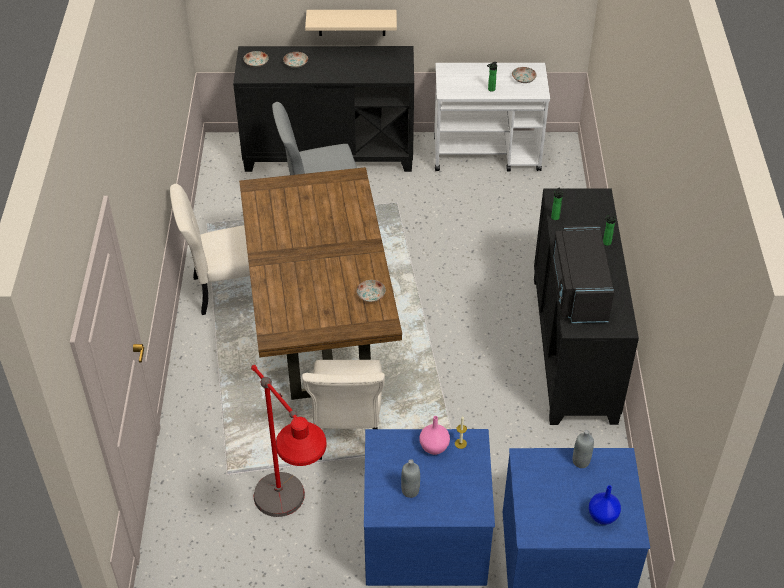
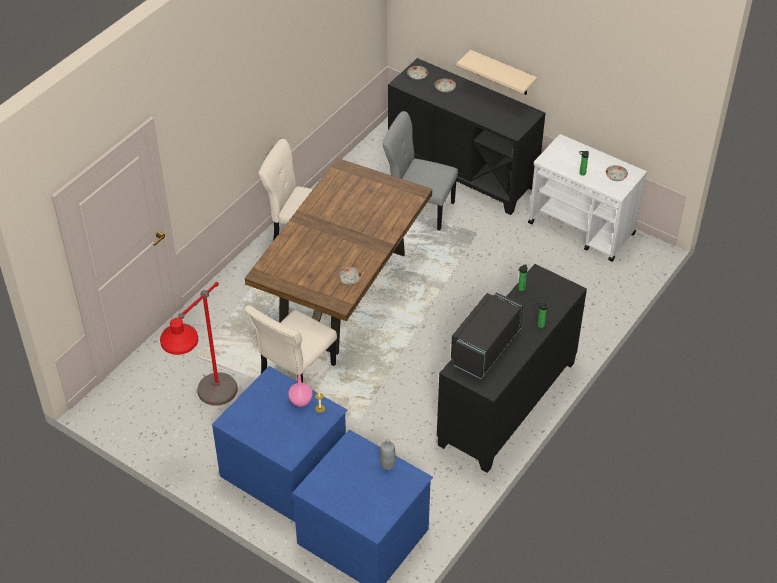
camera: 35 degrees right, 0 degrees up
(410, 491) = (260, 419): grey bottle -> none
(603, 517) = (366, 507): blue vase -> none

